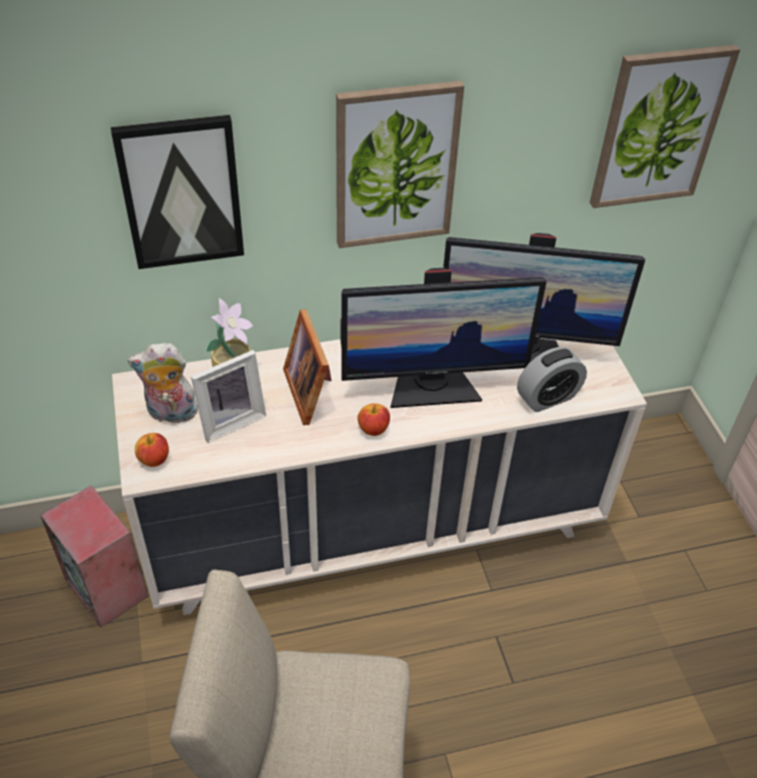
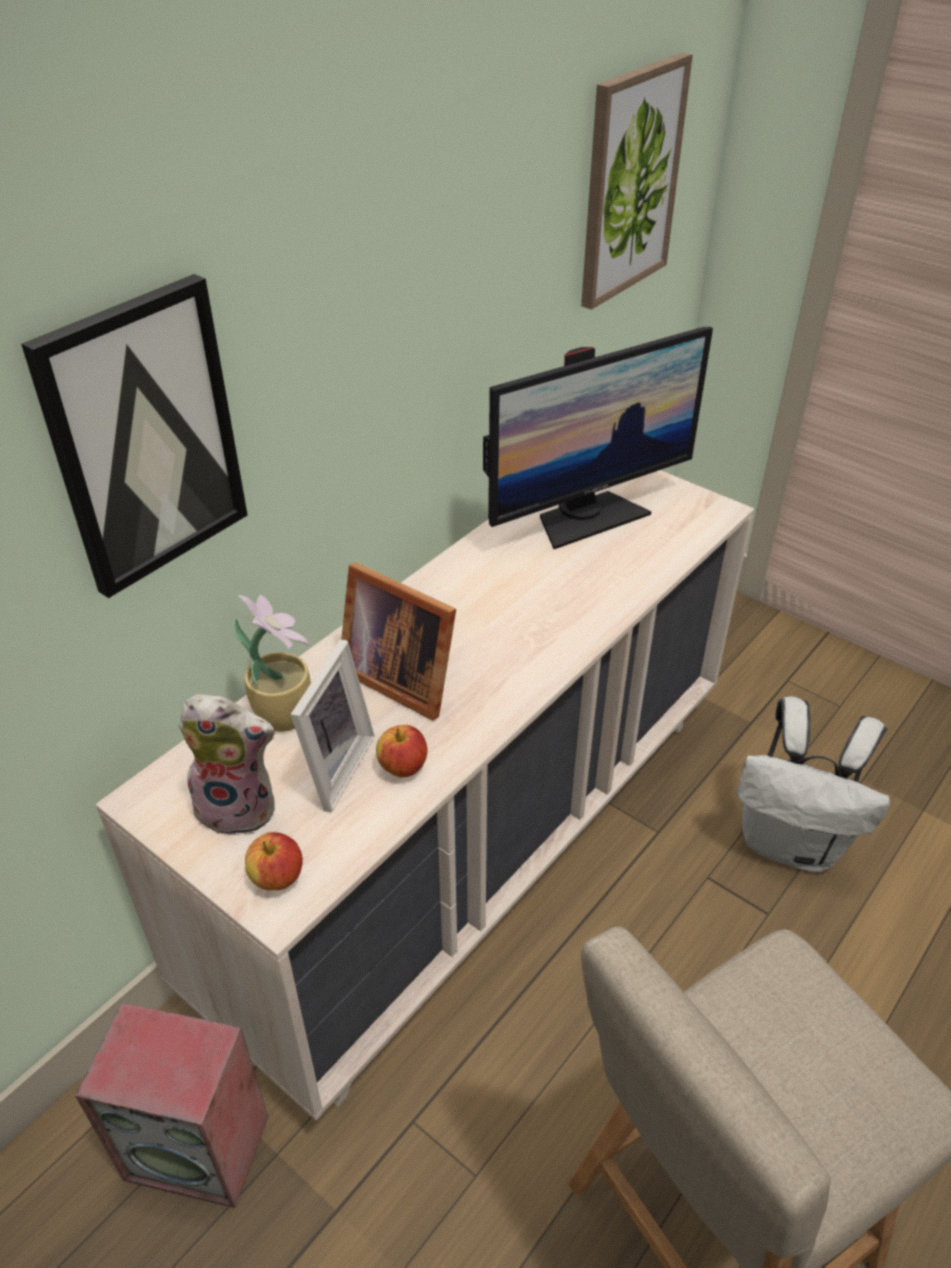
camera: 35 degrees left, 5 degrees down
(170, 414) = (240, 807): plush toy -> plush toy turned 135 degrees counterclockwise
(373, 429) = (519, 680): apple -> apple (403, 767)
(395, 165) = (398, 307): picture -> none
(432, 387) = (534, 600): monitor -> none
(547, 398) = (661, 550): alarm clock -> none
(574, 653) = (792, 843): none -> white backpack

